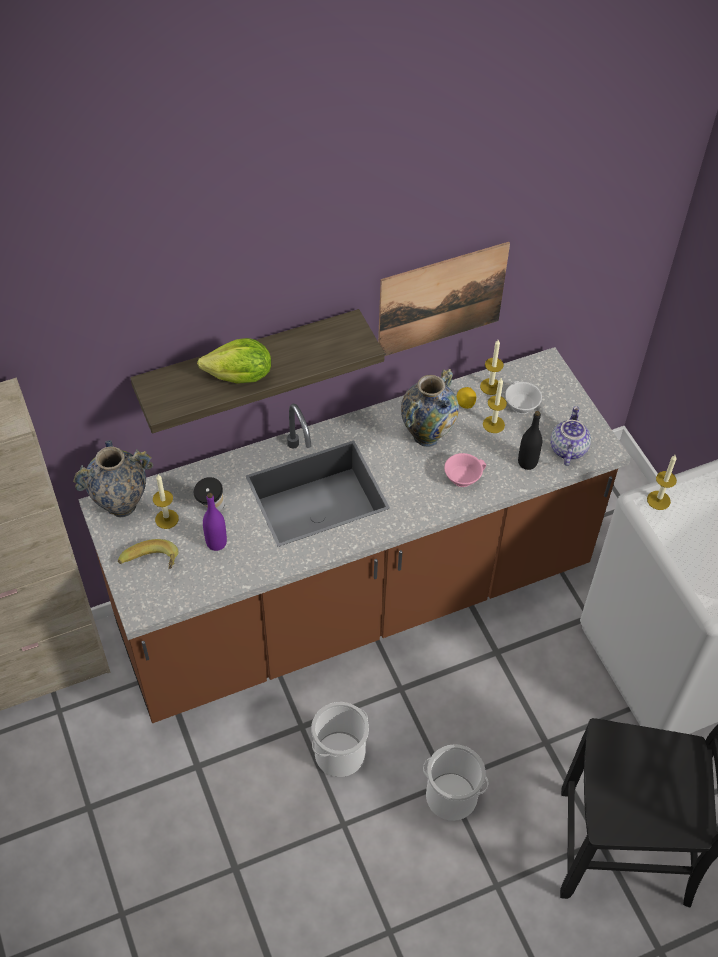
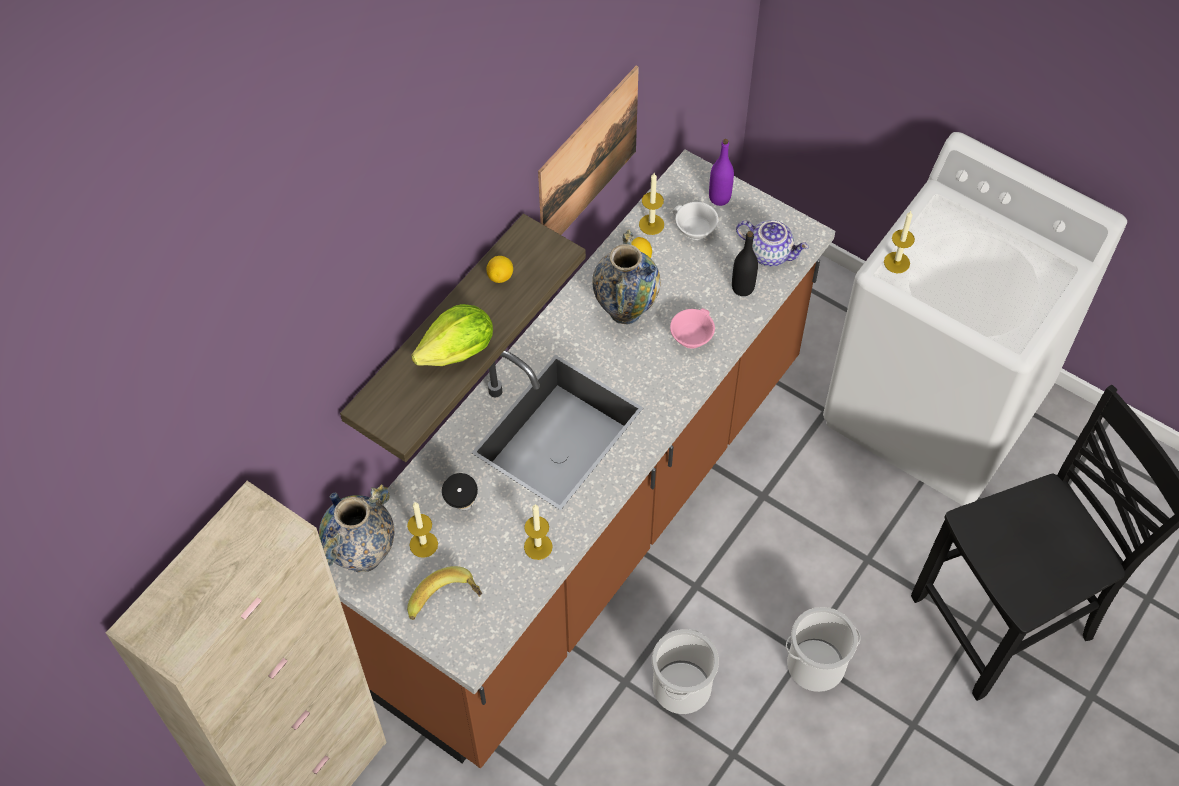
camera: 30 degrees left, 5 degrees up
(216, 543) = (495, 541): purple bottle -> purple bottle (719, 198)
(309, 342) = (500, 276): none -> lemon
(493, 424) = (682, 264): candle -> candle (538, 546)
(567, 448) = (770, 253): teapot -> teapot turned 135 degrees clockwise

